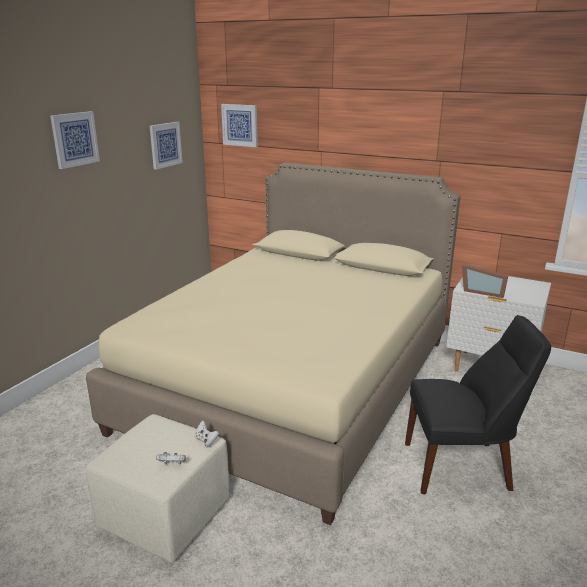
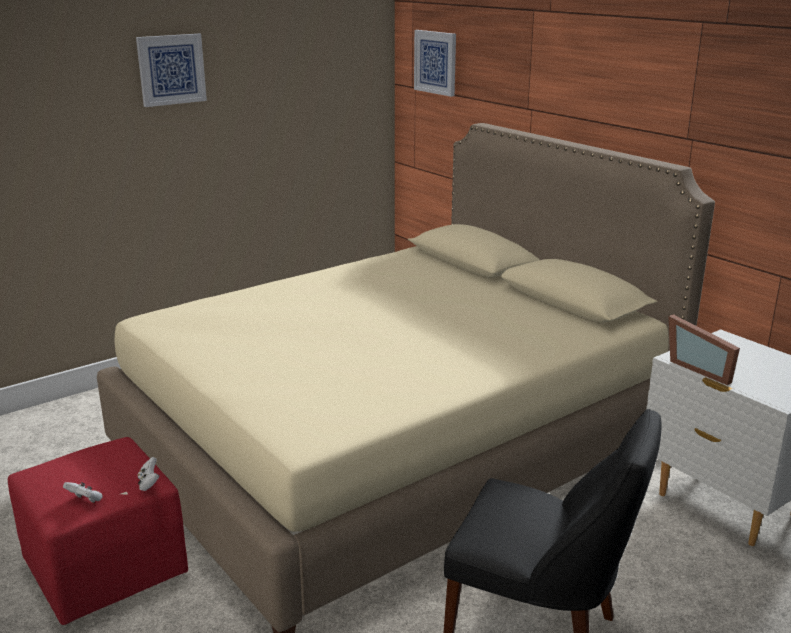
camera: 25 degrees right, 0 degrees up
(165, 145) = (322, 84): picture -> none
(167, 515) = (107, 570): beige ottoman -> red ottoman

